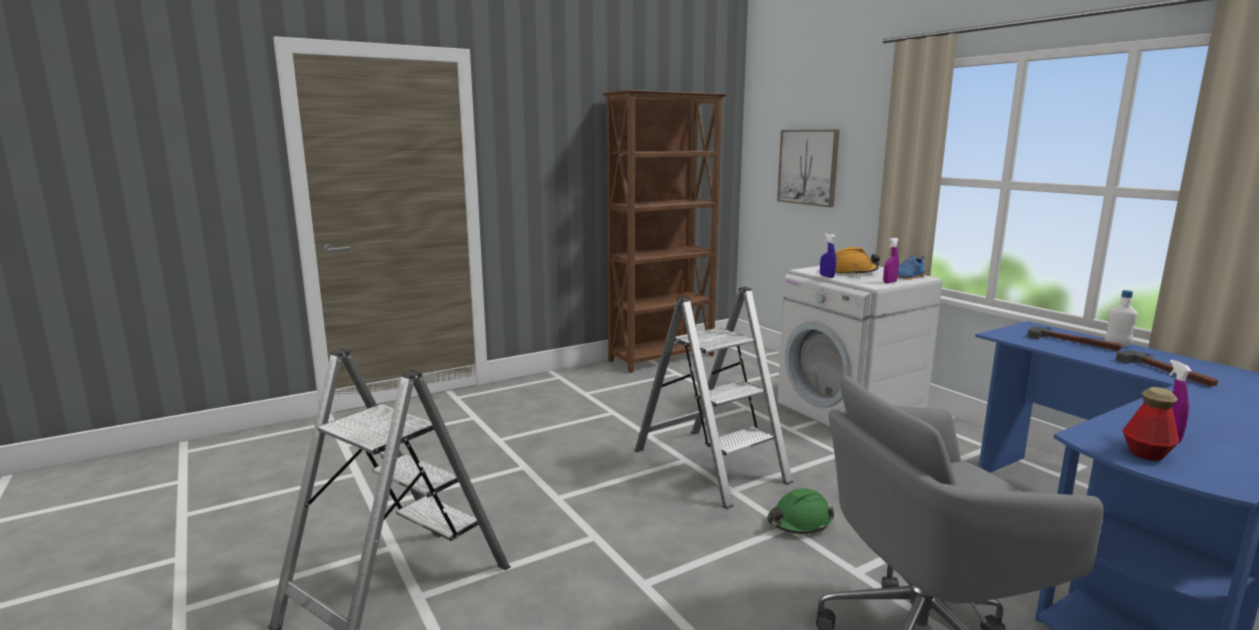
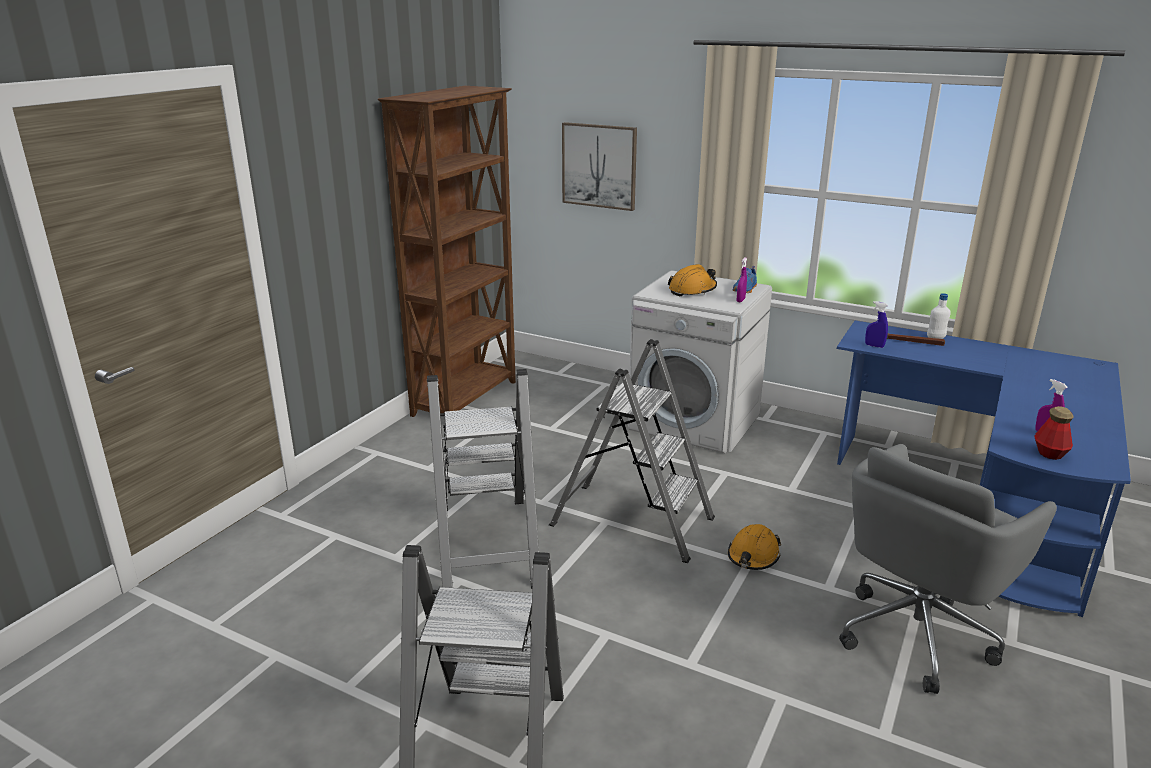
camera: 30 degrees left, 10 degrees up
(569, 451) = (486, 546): none -> grey step ladder
(799, 522) = (753, 556): green hard hat -> orange hard hat
(827, 276) = (680, 301): blue spray bottle -> blue spray bottle (874, 346)
(1167, 372) = (989, 363): hammer -> none

